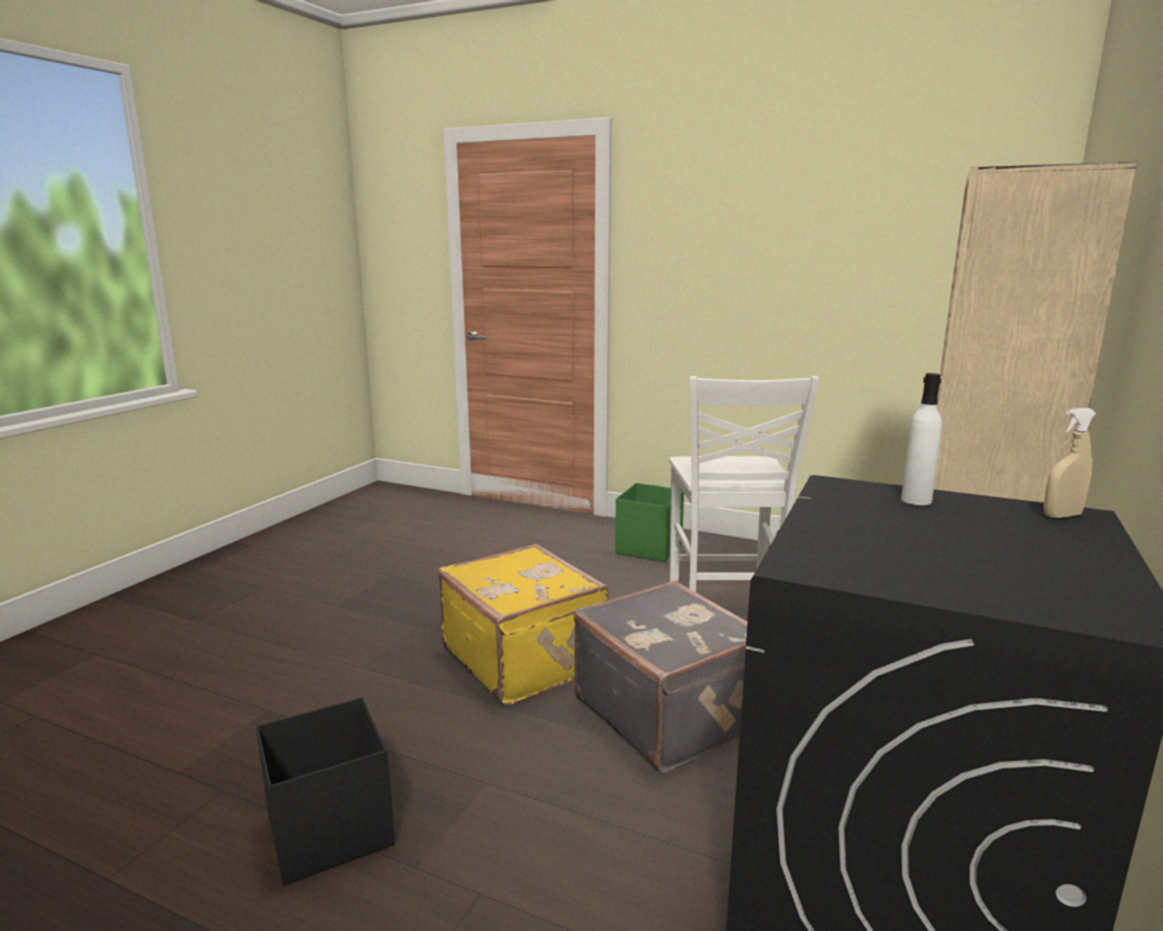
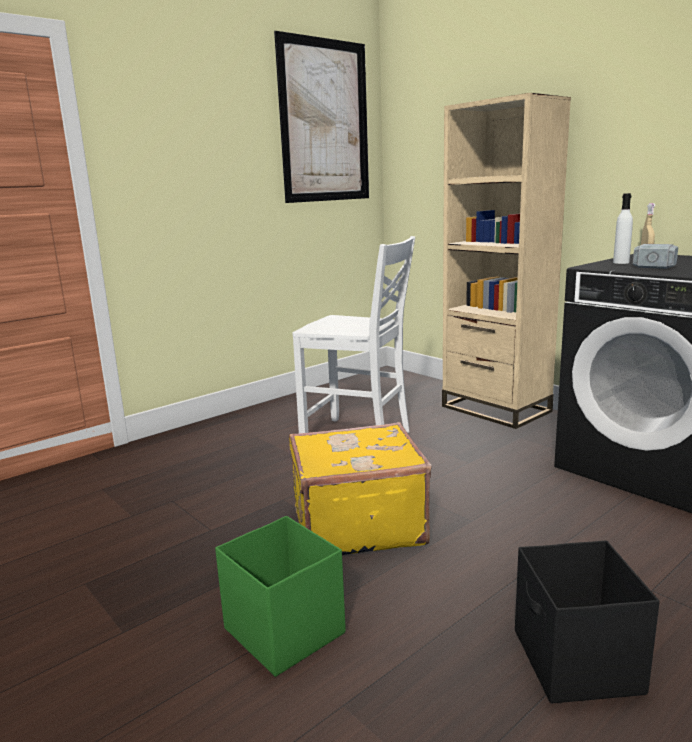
camera: 65 degrees left, 0 degrees up
(650, 548) = (219, 439): green storage box -> green storage box (284, 630)
(668, 712) = (469, 483): grey suitcase -> none
(926, 523) = (658, 264): none -> hammer
(938, 193) = (325, 122): none -> picture

